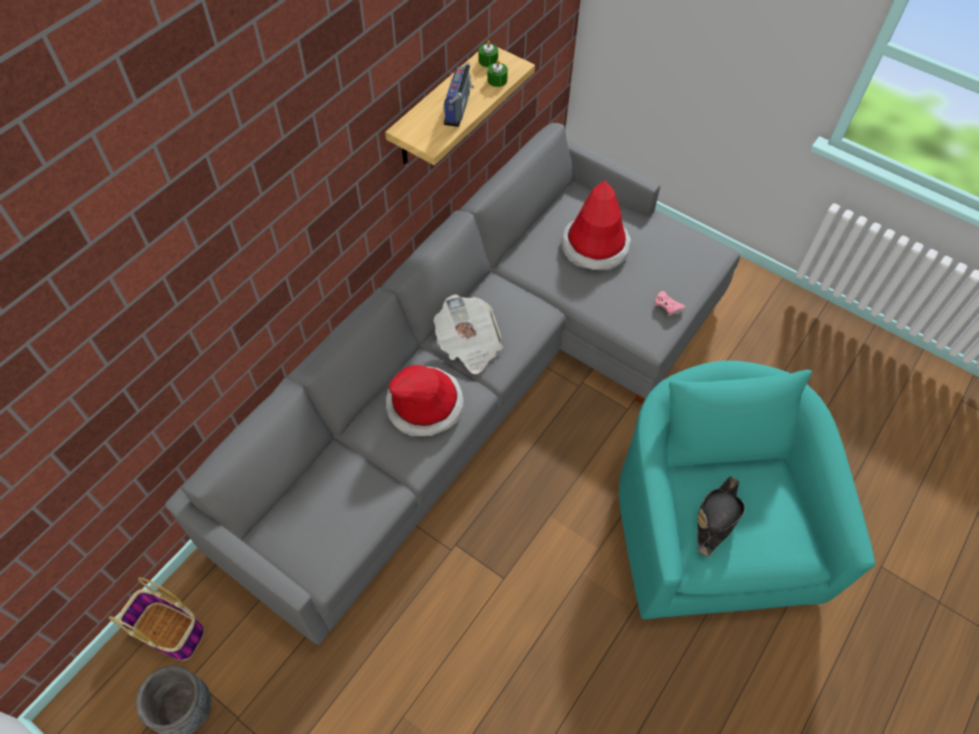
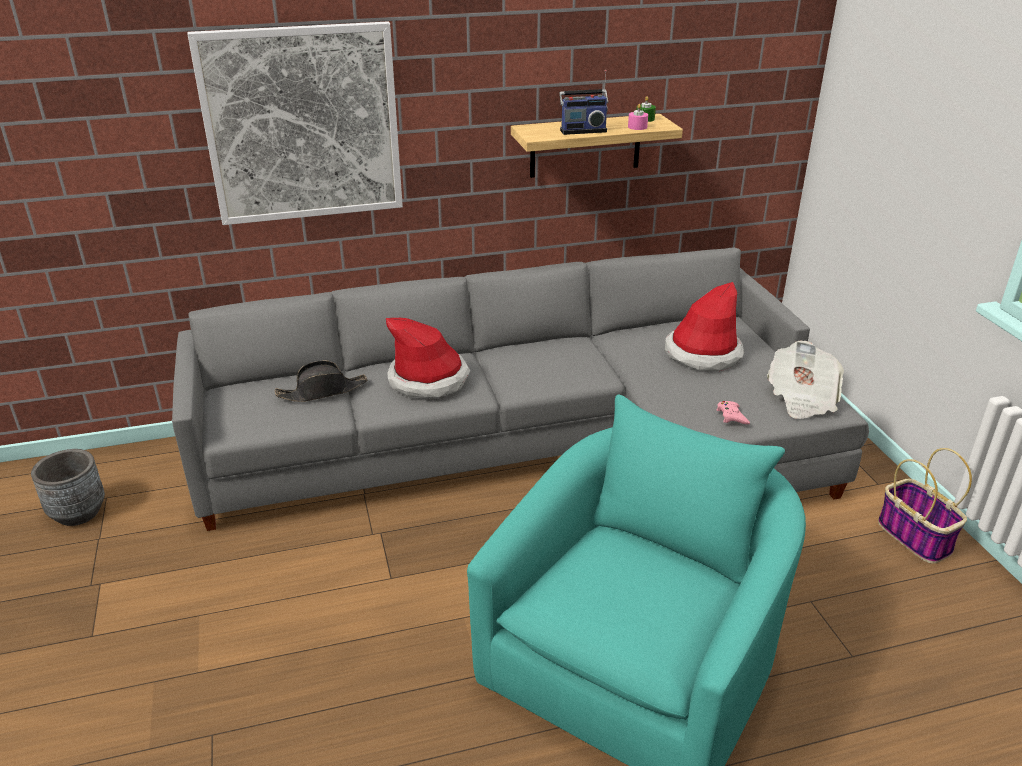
camera: 40 degrees right, 25 degrees down
(170, 631) = (129, 465): basket -> basket (916, 537)
(218, 257) = (302, 124): none -> picture
(459, 110) = (582, 130): radio -> radio turned 150 degrees counterclockwise
(468, 345) = (510, 364): newspaper -> newspaper (801, 398)
(497, 80) = (637, 127): green candle -> pink candle
(717, 517) = (595, 574): black hat -> black hat (322, 391)

